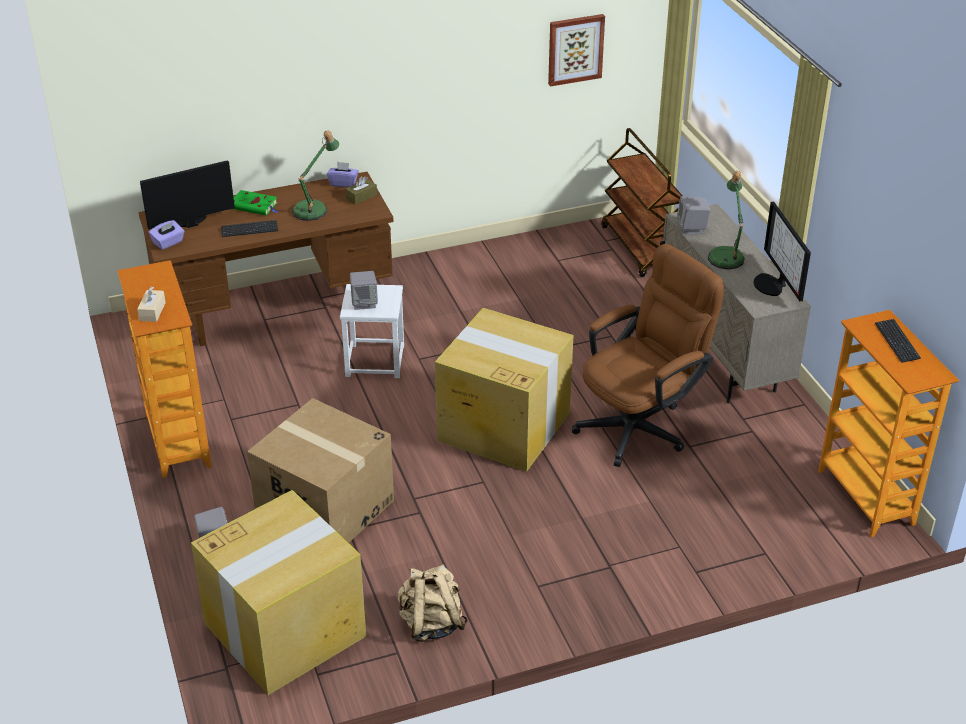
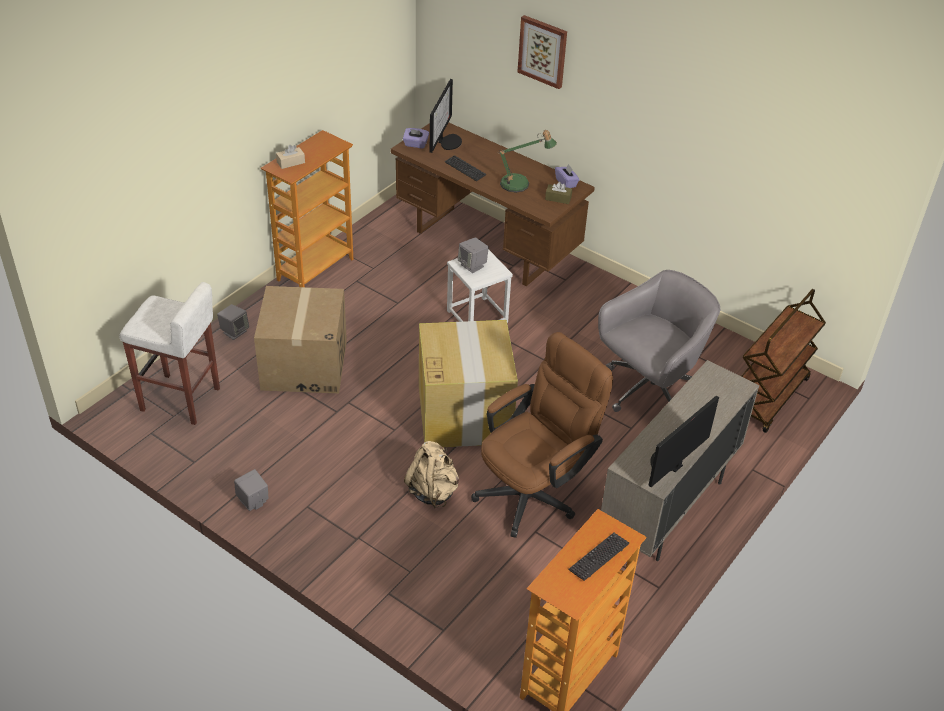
camera: 55 degrees right, 5 degrees up
(189, 222) = (447, 141): monitor -> monitor turned 75 degrees clockwise
(255, 206) = (495, 158): green book -> none
(287, 629) = (181, 400): cardboard box -> white stool
(431, 623) = (232, 466): beige backpack -> beige backpack (433, 491)
(575, 49) = (793, 189): picture -> picture (543, 51)
(575, 305) = (649, 391): none -> grey office chair
(641, 425) = (535, 491): brown office chair -> brown office chair turned 60 degrees counterclockwise
(692, 229) = (702, 383): grey speaker -> grey speaker (253, 501)
(726, 255) = (684, 418): table lamp -> none

